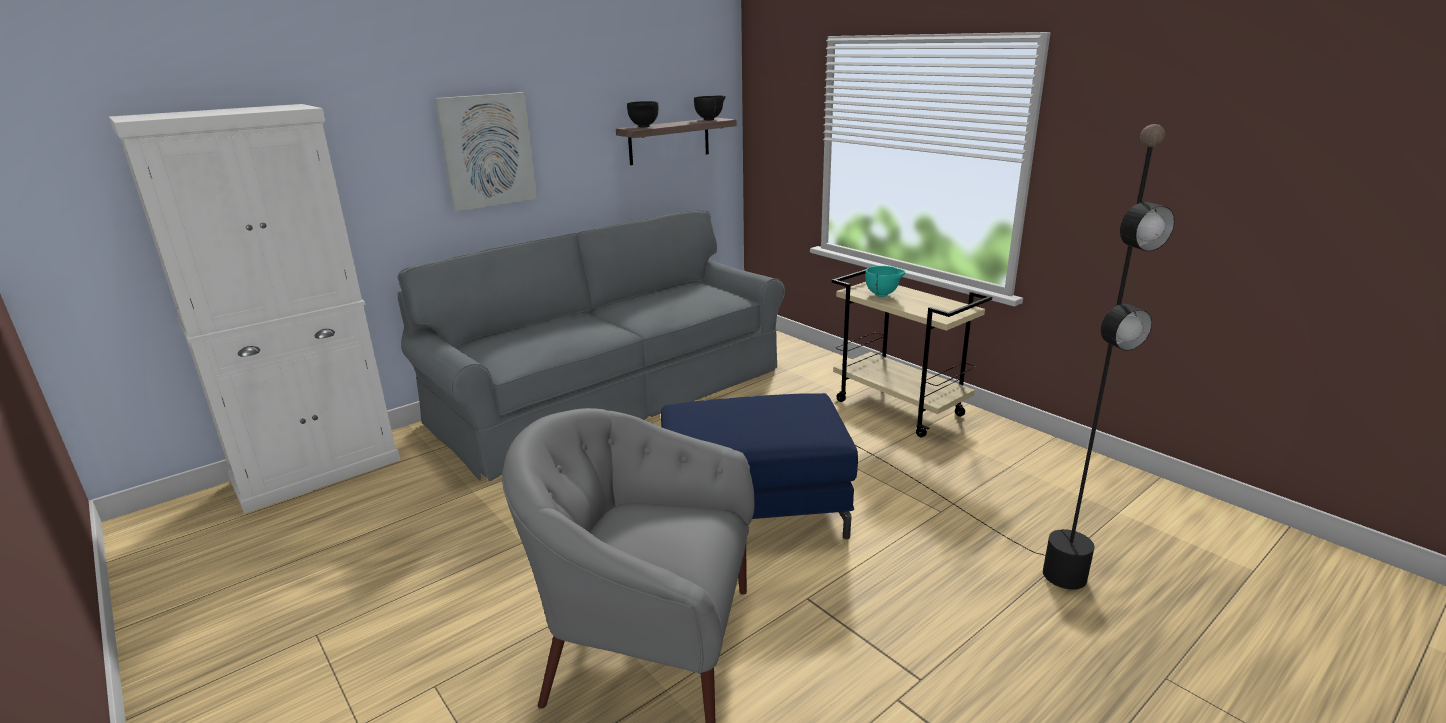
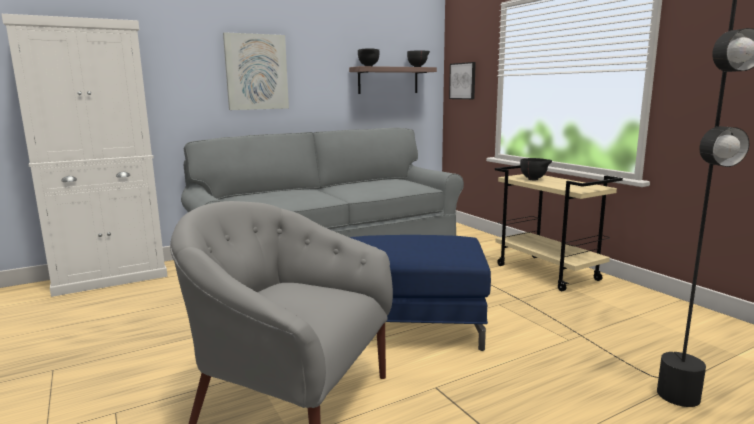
camera: 10 degrees right, 10 degrees down
(772, 137) = (463, 81): none -> picture
(883, 295) = (534, 179): turquoise bowl -> black bowl

